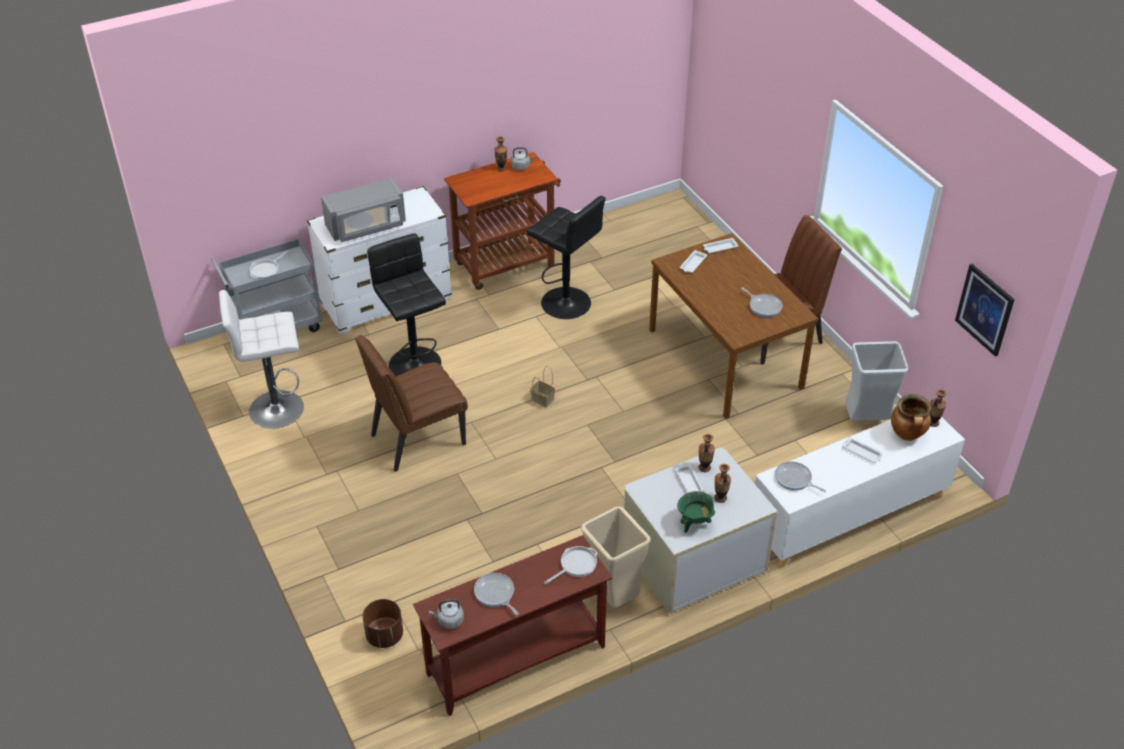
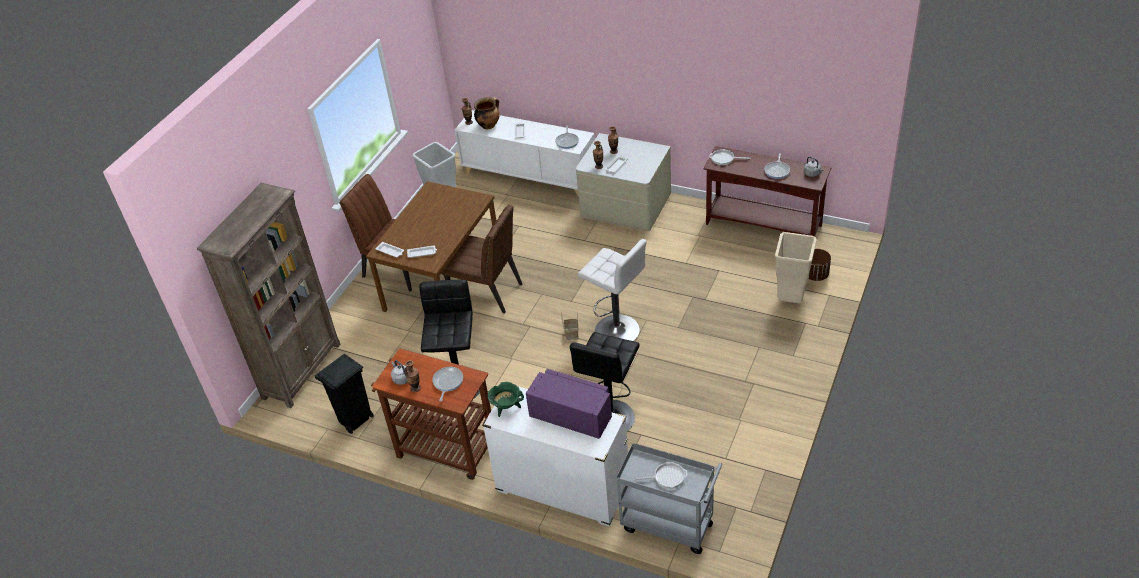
camera: 125 degrees left, 0 degrees up
(275, 409) = (738, 457): white stool -> white stool (617, 331)
(366, 227) = (571, 416): grey microwave -> purple microwave
(418, 439) = (673, 364): brown chair -> brown chair (486, 292)
(599, 236) = (355, 421): none -> black trash can
(612, 595) = (683, 218): beige trash can -> beige trash can (791, 299)
(694, 522) = (641, 150): green cooking pot -> green cooking pot (507, 408)
(697, 232) = (302, 370): none -> brown bookcase
(764, 306) = (437, 204): frying pan -> frying pan (447, 382)
(985, 309) = (422, 59): picture -> none

